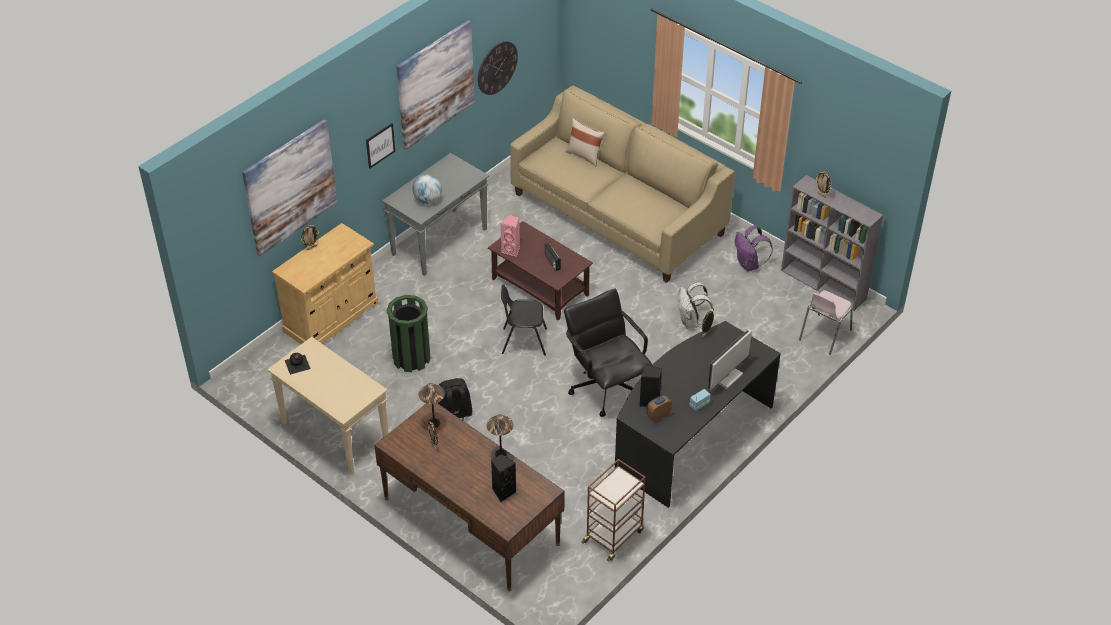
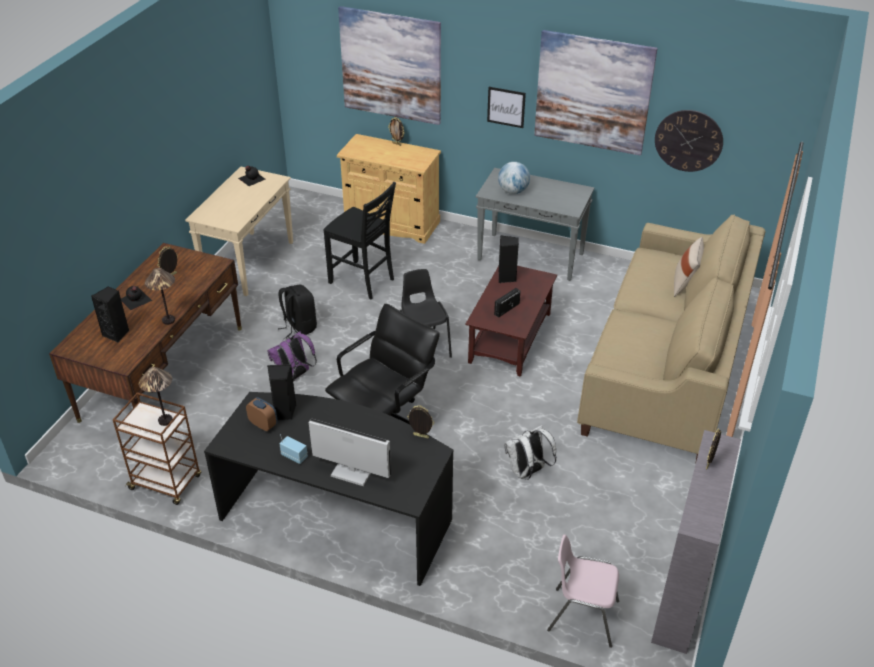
camera: 70 degrees right, 5 degrees down
(411, 358) = (363, 281): green trash can -> black chair
(434, 424) = (200, 269): table lamp -> table lamp (165, 421)
(458, 474) = (135, 300): none -> black bottle
(512, 250) = (507, 277): pink speaker -> black speaker
(749, 265) = (664, 505): purple backpack -> purple backpack (294, 376)

